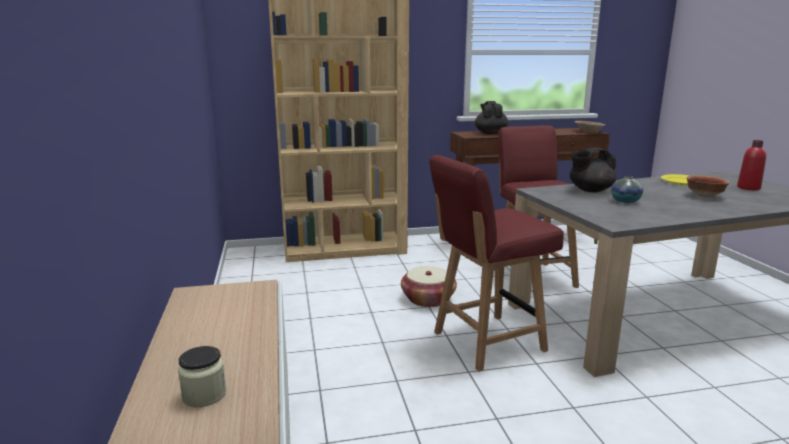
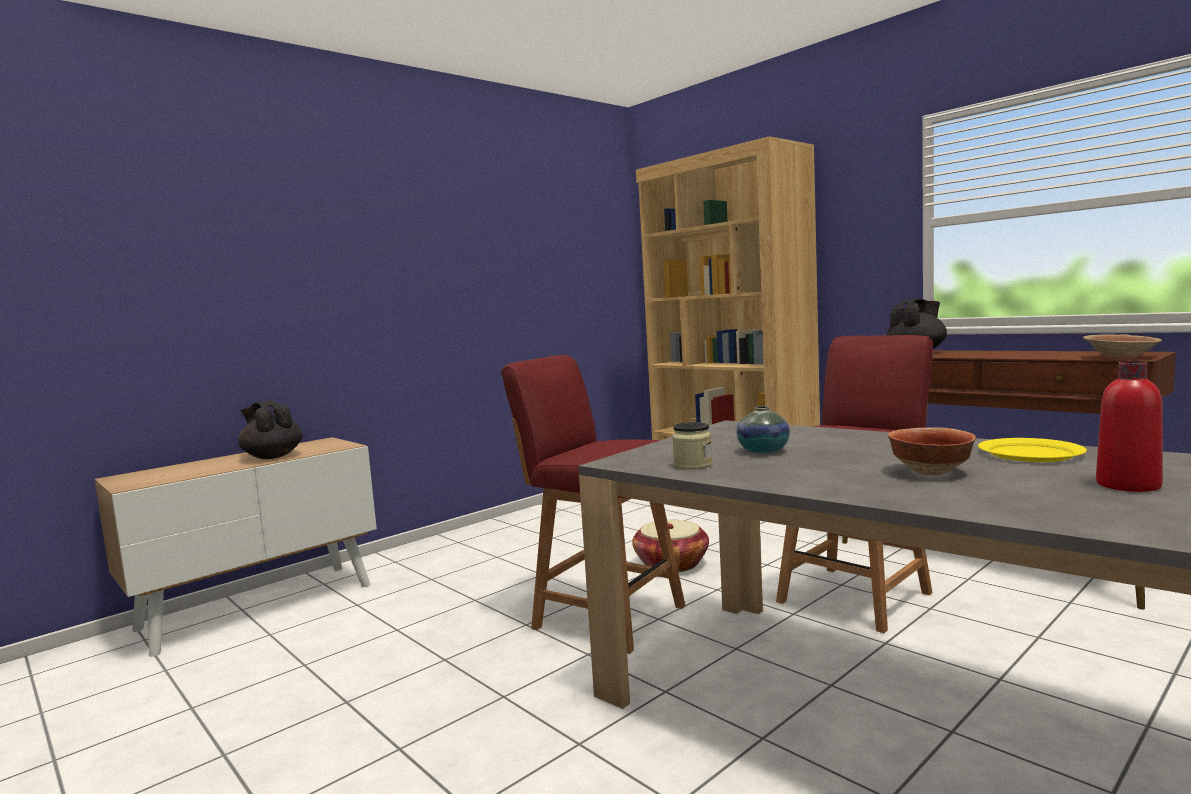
camera: 60 degrees right, 10 degrees down
(204, 395) = (174, 472): jar -> jar (692, 465)
(590, 190) = (795, 435): black teapot -> black teapot (272, 456)

